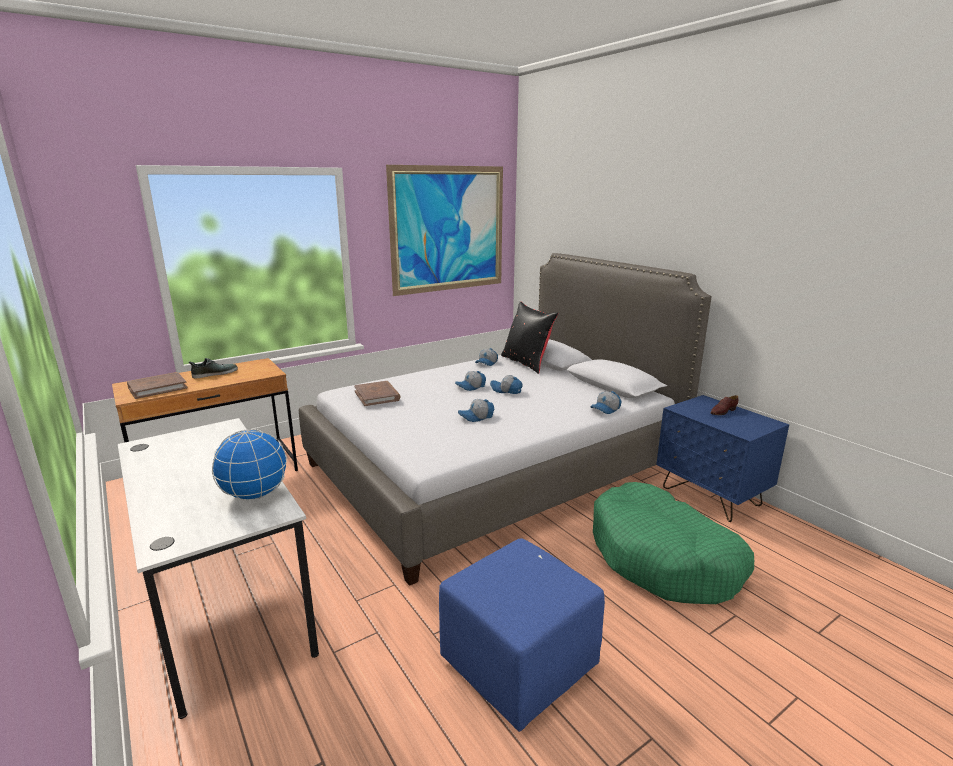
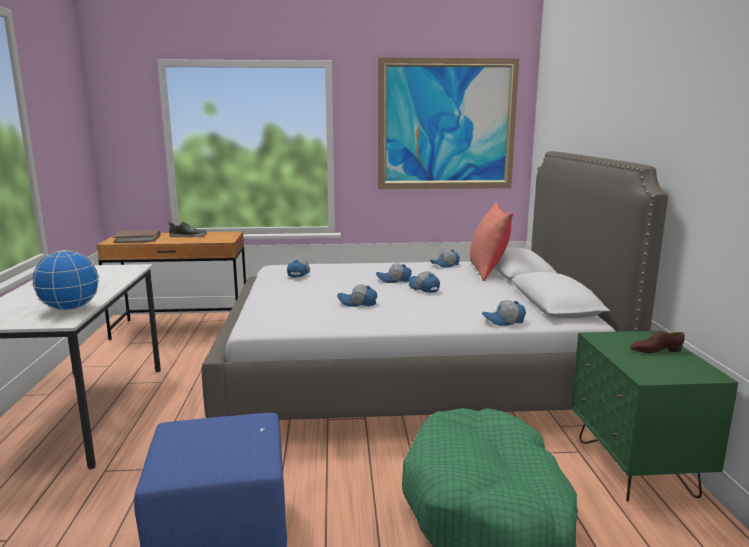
camera: 30 degrees right, 5 degrees down
(377, 396) = (298, 273): brown book -> cap
(527, 363) = (488, 271): black pillow -> red pillow
(711, 497) = (635, 468): blue nightstand -> green nightstand

